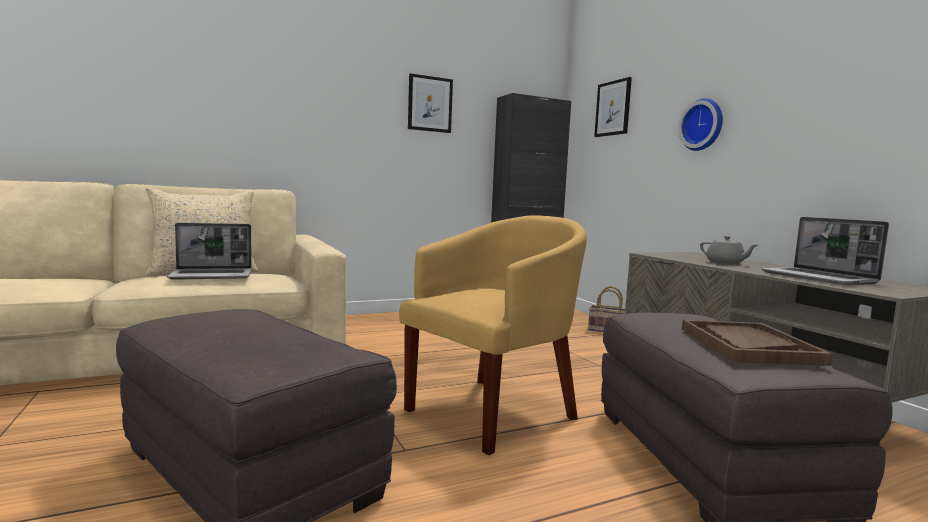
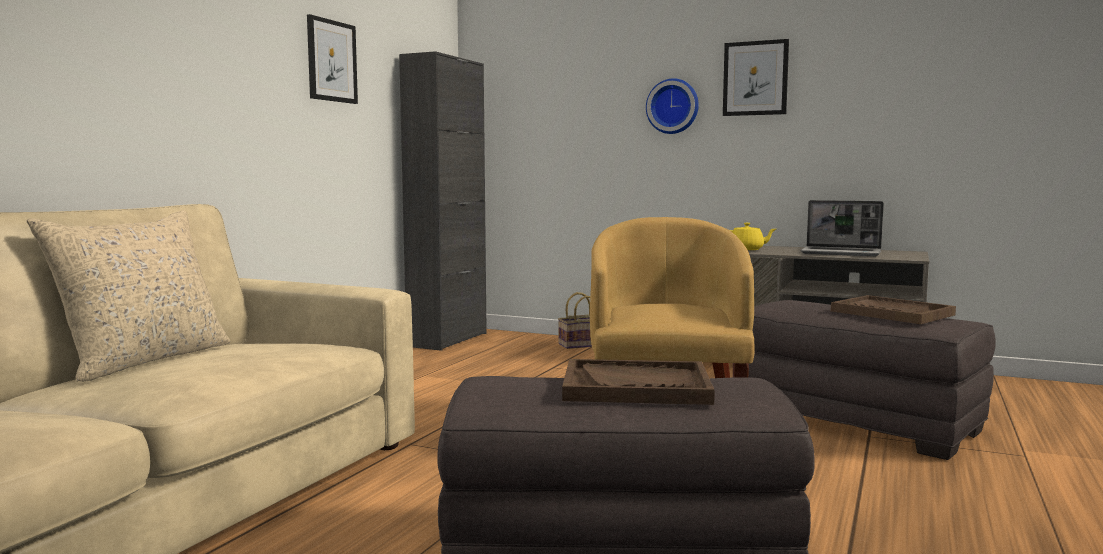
camera: 40 degrees left, 0 degrees up
(213, 275) = (247, 355): laptop -> none
(258, 335) = (636, 387): none -> brown tray
(613, 108) = (542, 77): picture -> picture (755, 78)
(725, 263) = (747, 249): grey teapot -> yellow teapot

